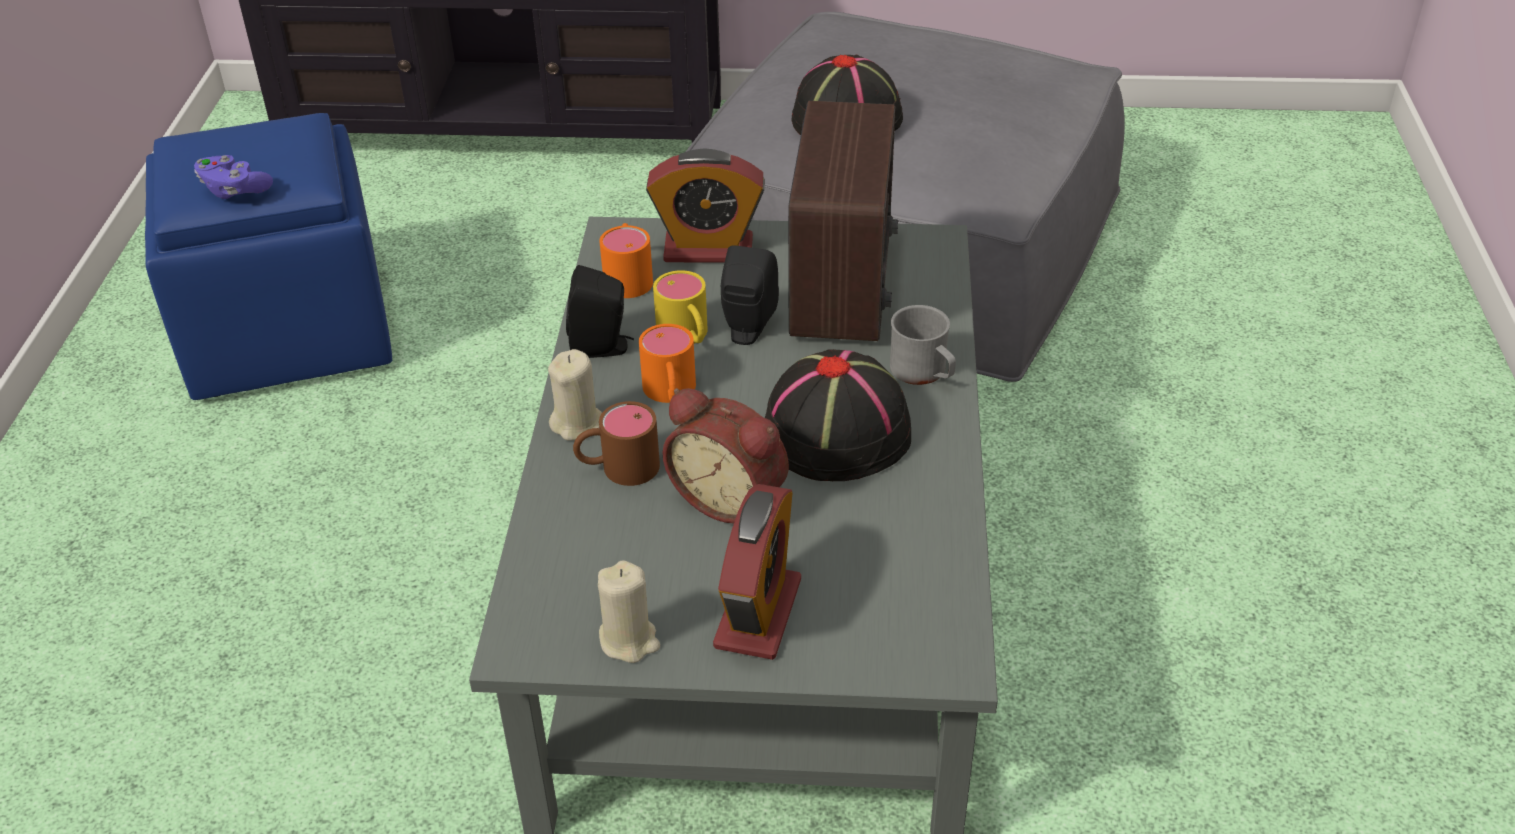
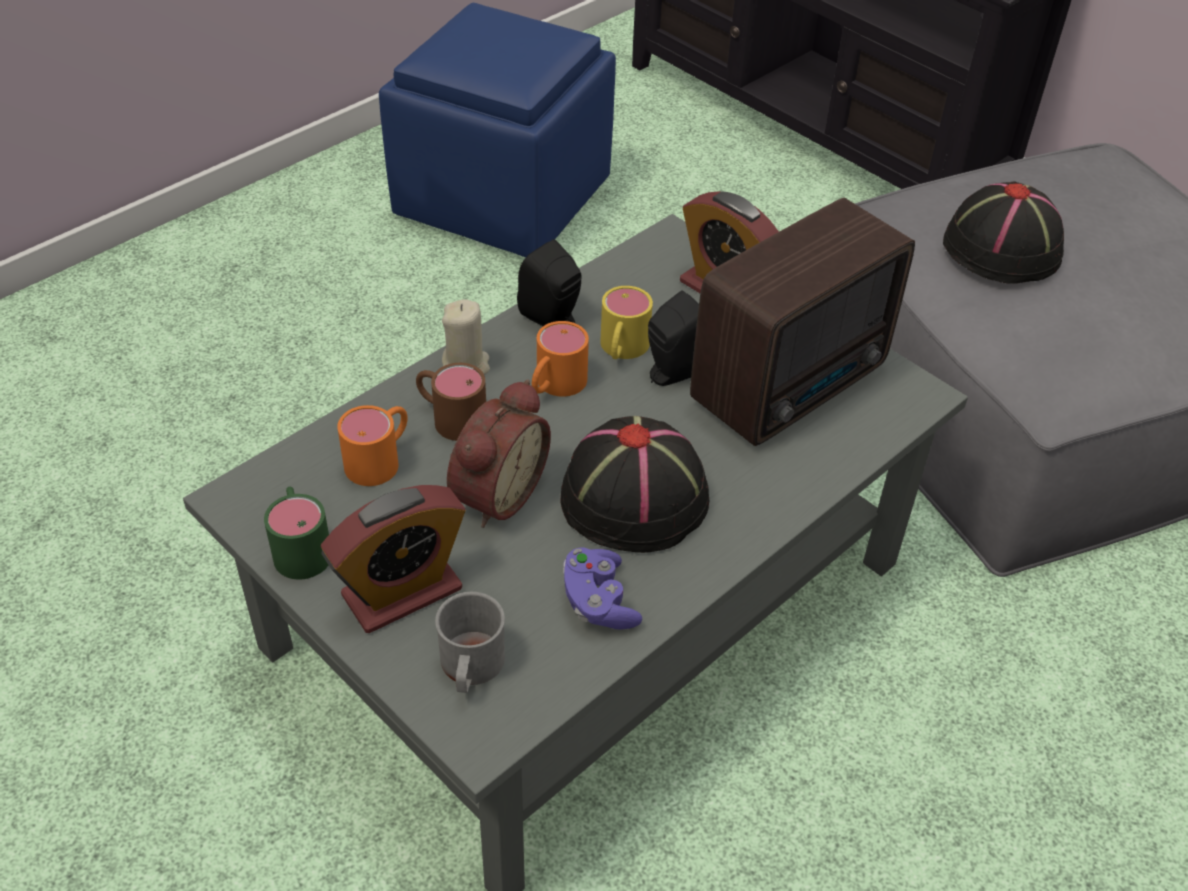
camera: 40 degrees right, 5 degrees up
(234, 190) = (466, 63): purple game controller -> purple game controller (598, 602)
(628, 276) = (640, 277): orange mug -> orange mug (380, 458)
(629, 640) = (301, 546): beige candle -> green mug
(731, 498) = (494, 493): alarm clock -> alarm clock turned 135 degrees counterclockwise
(924, 372) = (764, 496): grey mug -> grey mug (470, 668)

